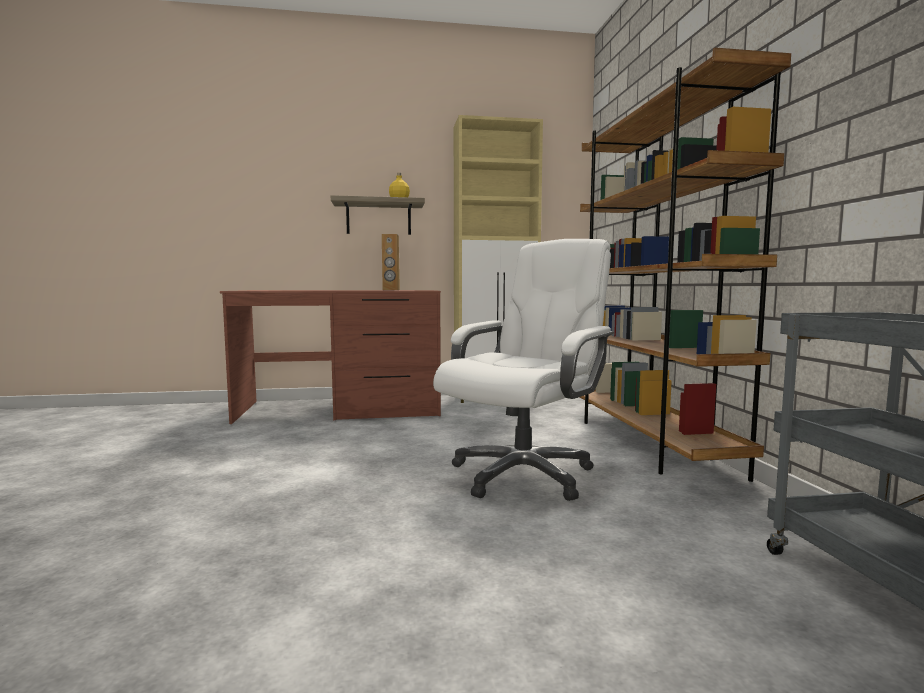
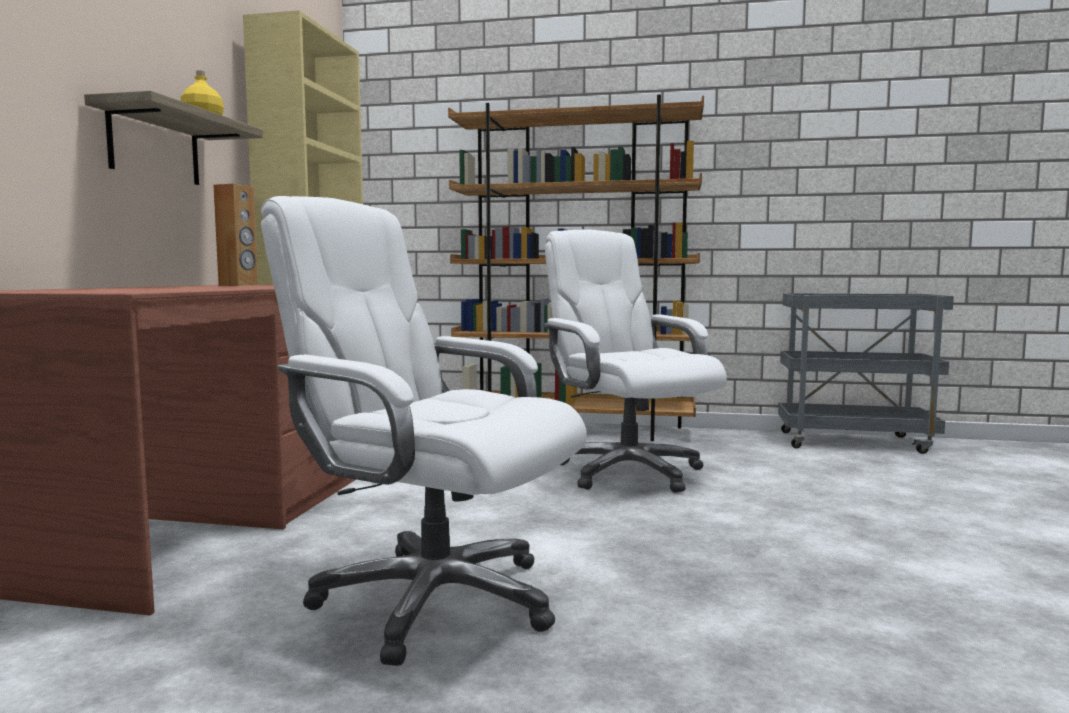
camera: 70 degrees left, 0 degrees up
(238, 458) = (433, 599): none -> white office chair

